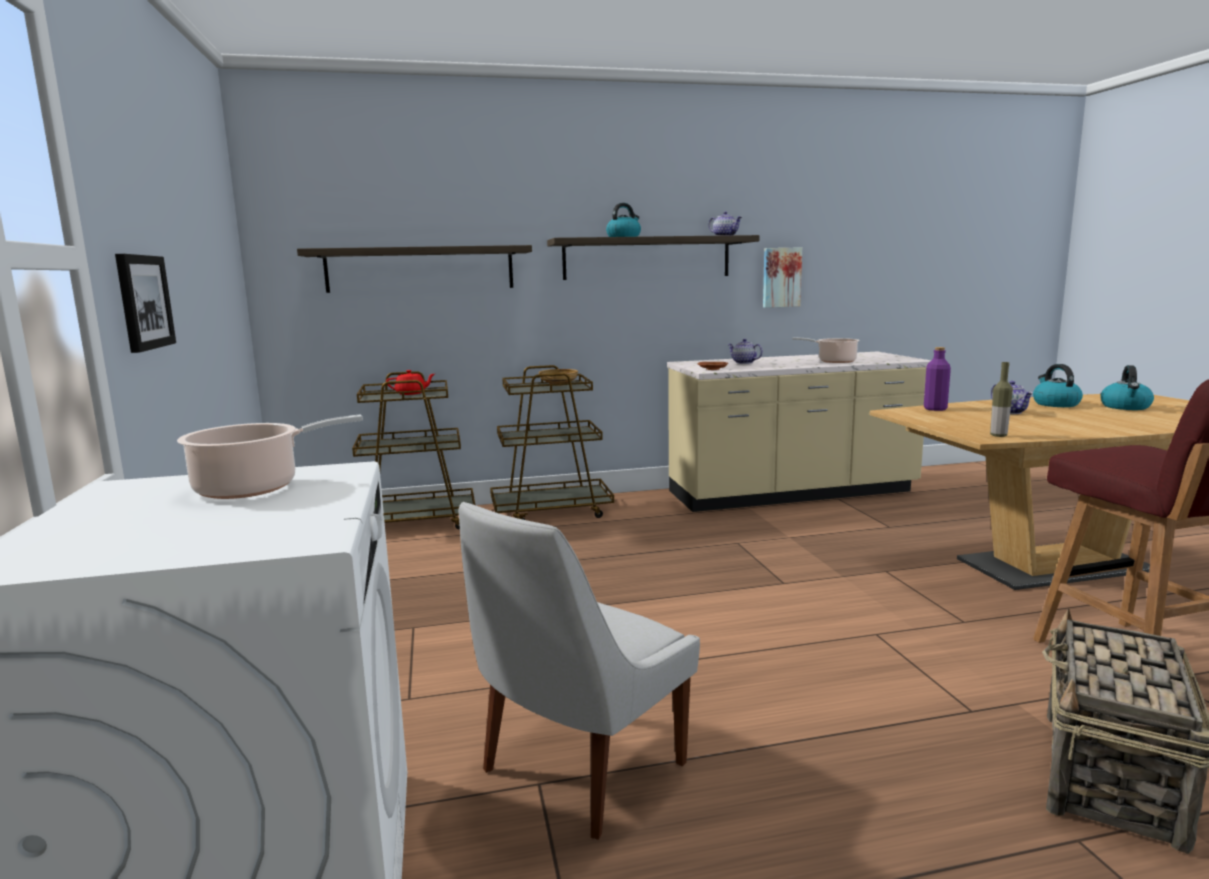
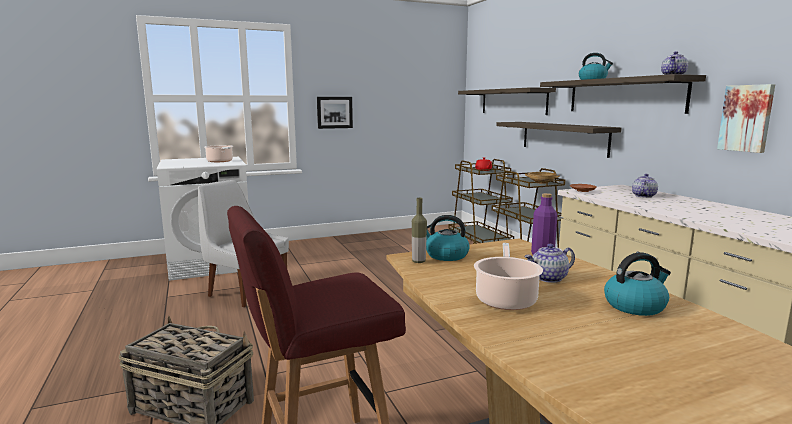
camera: 80 degrees right, 0 degrees up
(551, 318) = (563, 138): none -> shelf
(834, 361) = (703, 215): cooking pot -> cooking pot (506, 299)
(1126, 407) = (656, 343): kettle -> kettle (446, 255)

